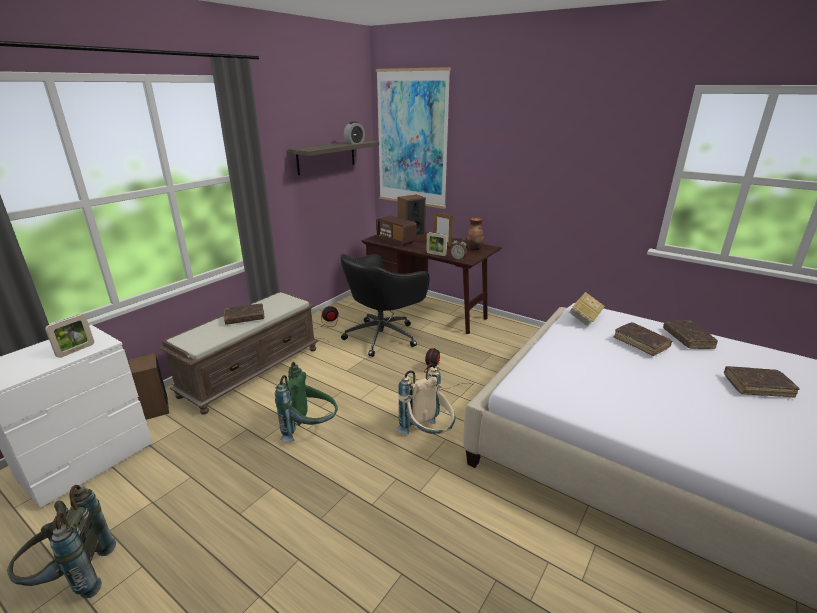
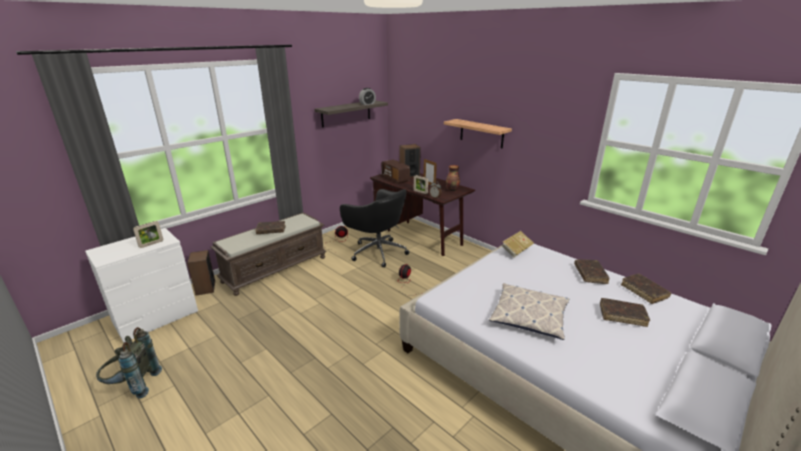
camera: 10 degrees right, 0 degrees up
(311, 430) = (303, 314): green backpack -> none
(383, 336) = (377, 252): black office chair -> black office chair turned 105 degrees counterclockwise
(412, 139) = (414, 101): picture -> none
(428, 436) = (383, 327): beige backpack -> none
(509, 175) = (481, 133): none -> shelf
(641, 343) = (548, 274): brown book -> brown book (644, 292)
(649, 400) = (529, 316): none -> pillow

